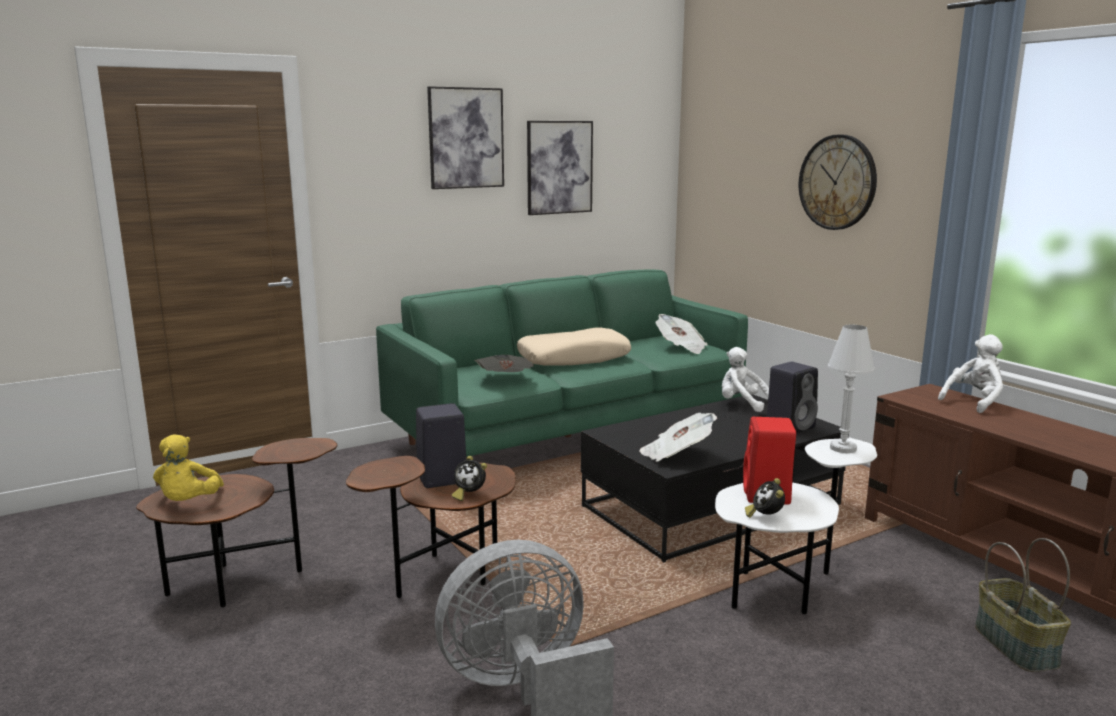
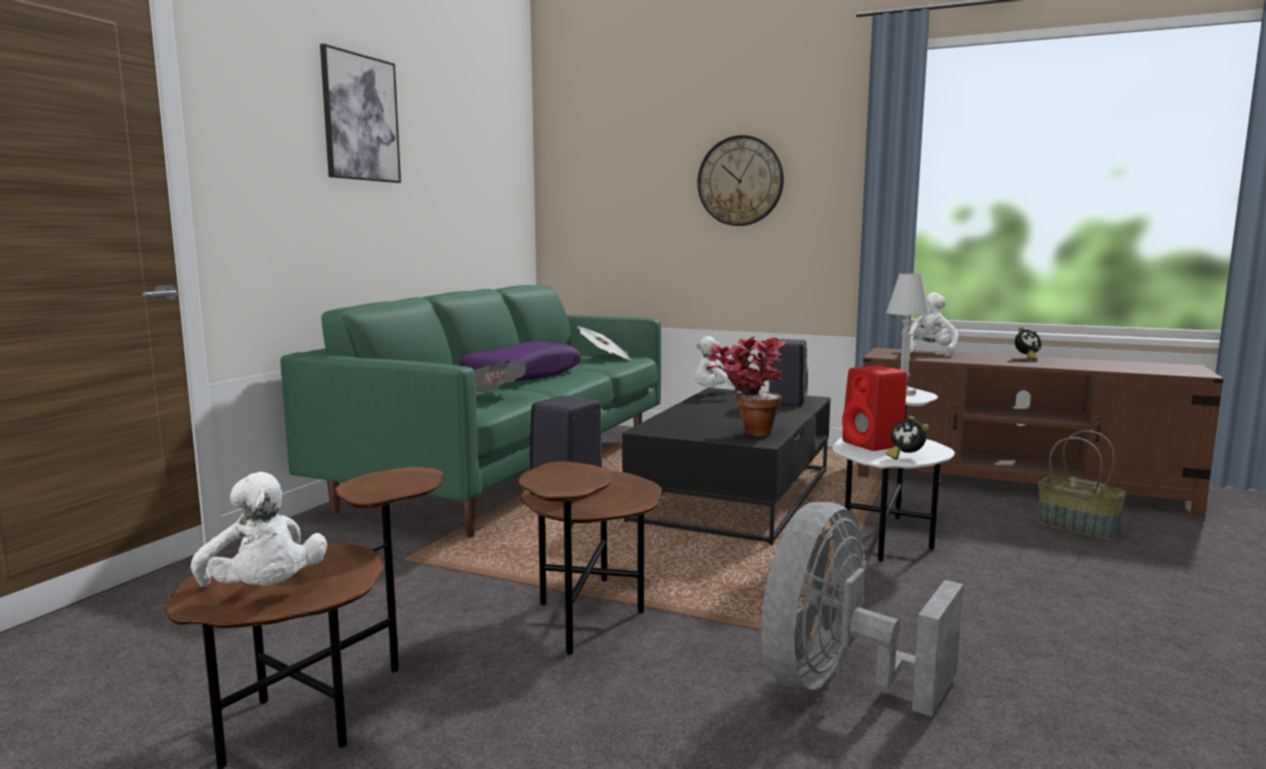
camera: 35 degrees left, 5 degrees down
(189, 503) = (264, 592): yellow plush toy -> white plush toy
(469, 495) = (627, 498): alarm clock -> alarm clock (1026, 358)
(559, 167) = (445, 168): picture -> none
(573, 359) = (522, 376): beige pillow -> purple pillow
(676, 455) = (747, 433): newspaper -> potted plant

